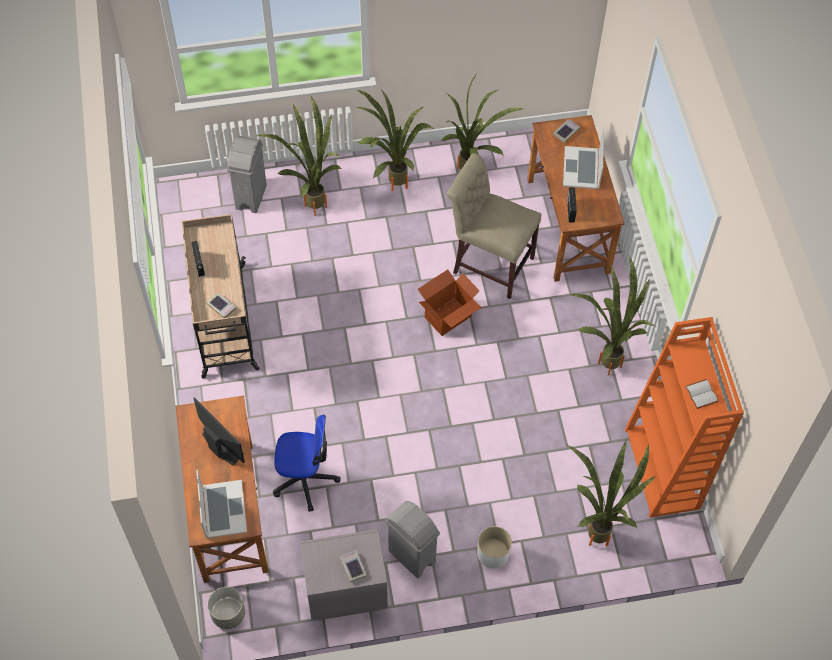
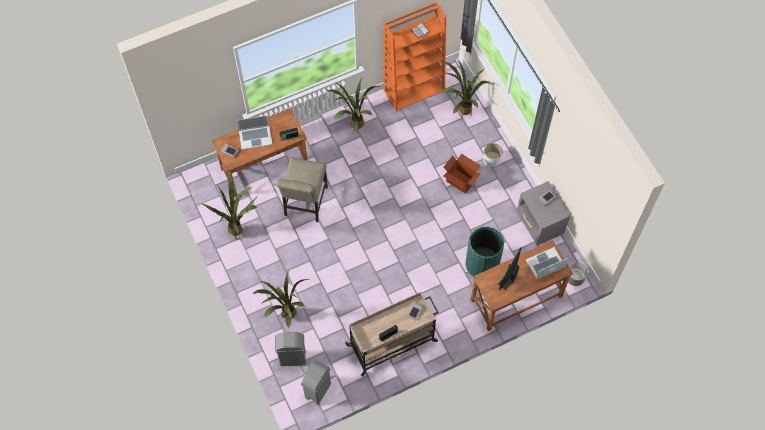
camera: 105 degrees left, 5 degrees up
(305, 478) = (482, 264): office chair -> green trash can
(391, 183) = (258, 275): potted plant -> none
(412, 557) = (508, 197): grey trash can -> grey trash can (318, 390)
(448, 317) = (350, 216): cardboard box -> cardboard box (460, 181)

